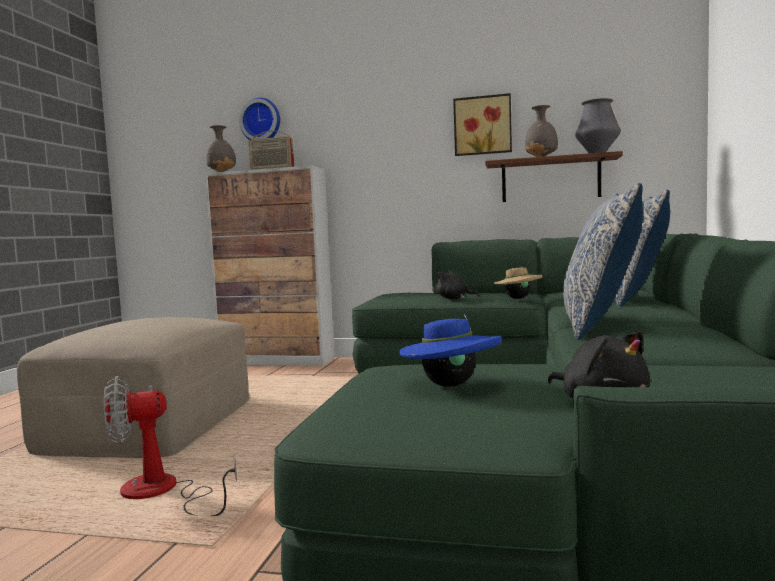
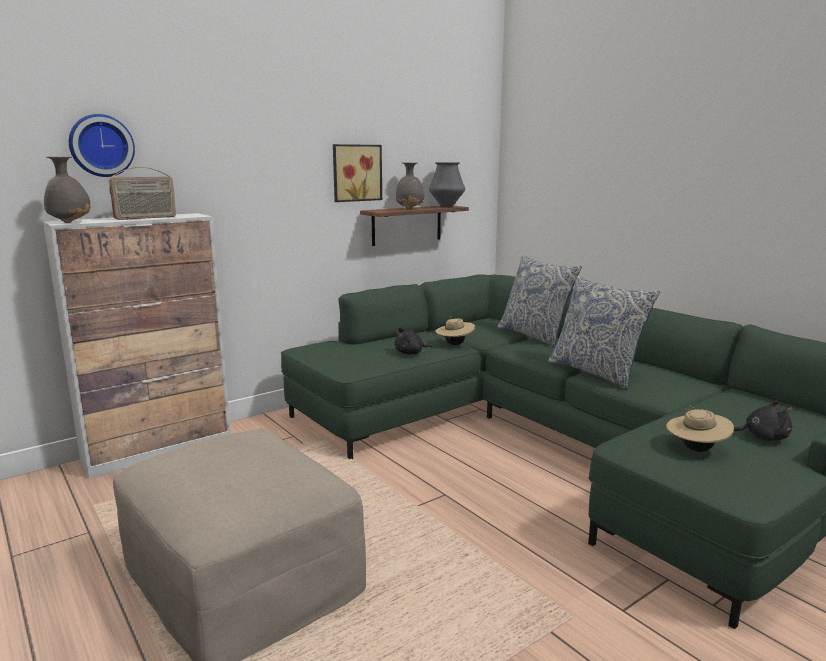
camera: 50 degrees left, 10 degrees up
(162, 493) = (448, 614): fan -> none
(450, 385) = (696, 449): blue hat -> beige hat

